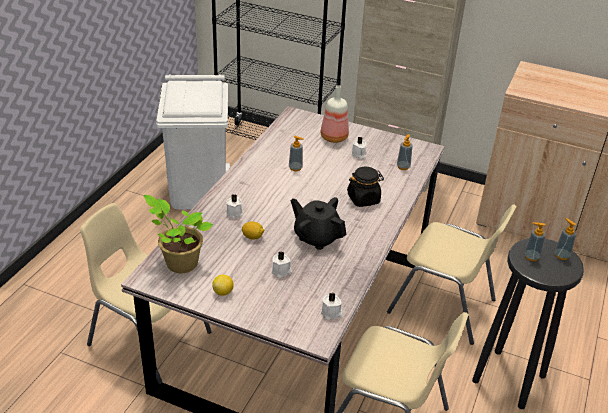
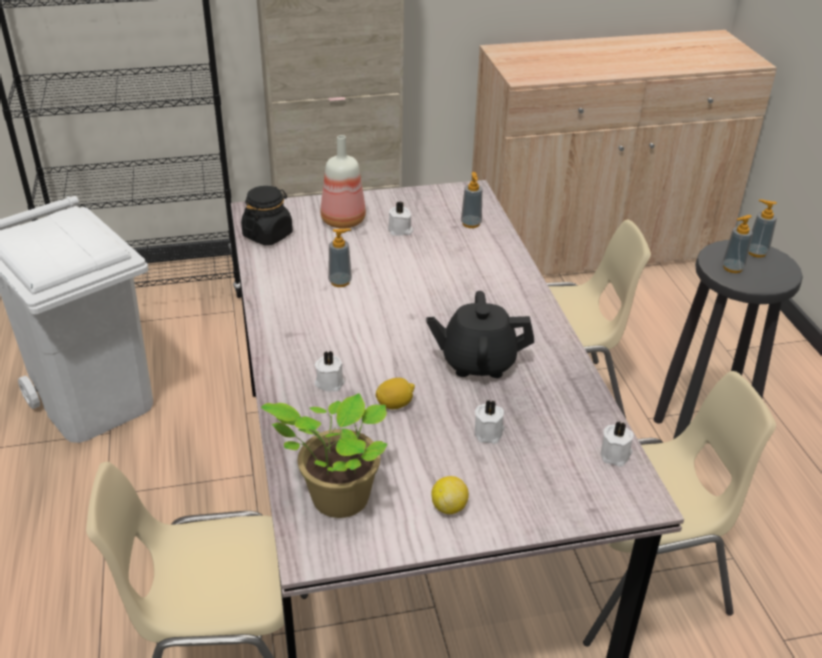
camera: 35 degrees left, 0 degrees up
(363, 199) = (474, 284): black jar -> black jar (268, 235)

